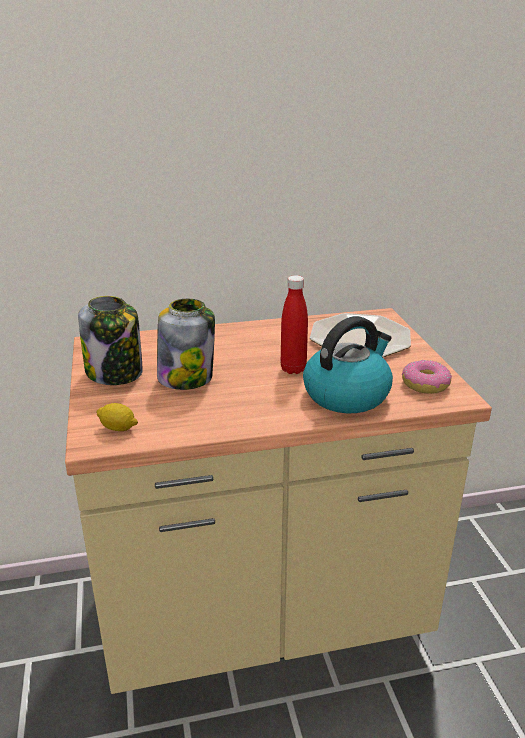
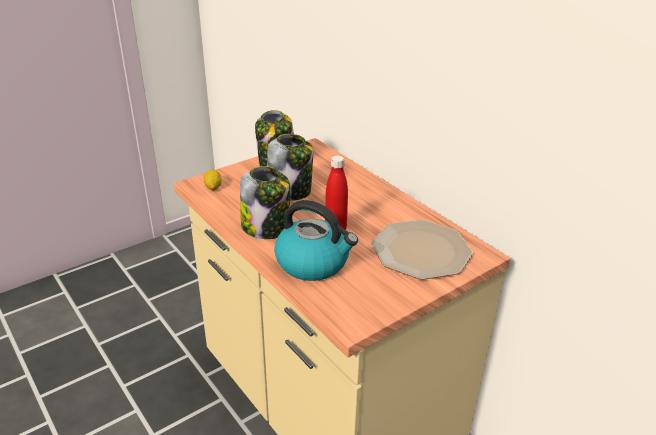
camera: 65 degrees right, 5 degrees up
(255, 408) = (266, 227): none -> jar
(425, 385) = (360, 301): donut -> none

